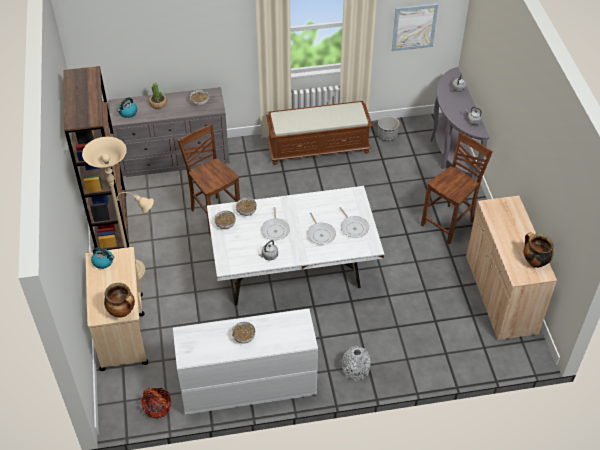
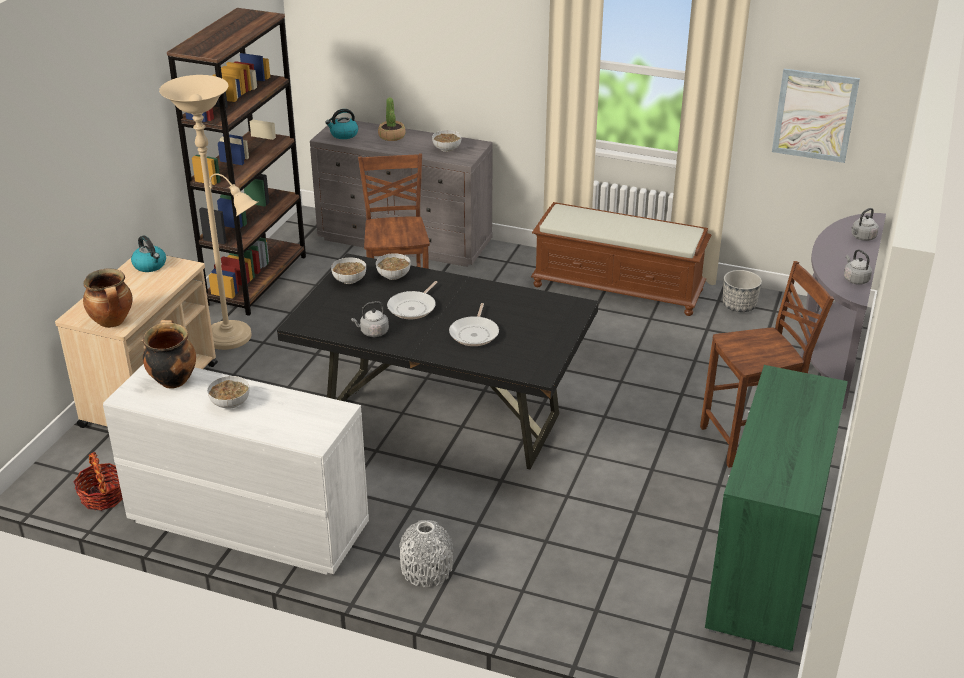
camera: 30 degrees right, 15 degrees down
(294, 275) = (444, 418): white dining table -> black dining table
(353, 227) = (533, 342): frying pan -> none
(500, 295) = (765, 568): beige cabinet -> green cabinet
(534, 261) = (797, 475): cooking pot -> cooking pot (173, 380)

